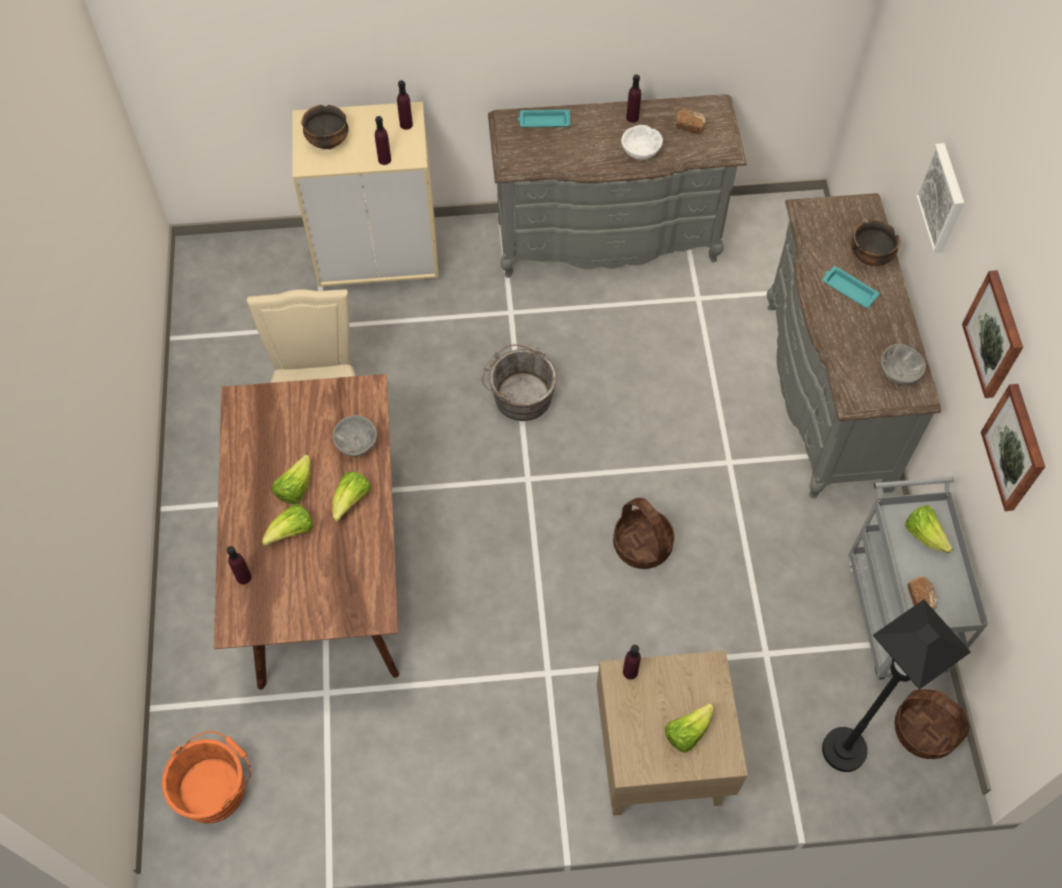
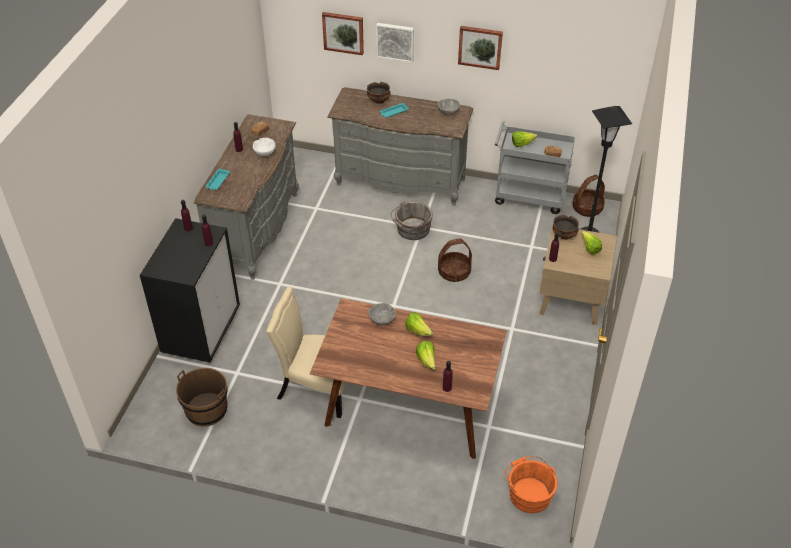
camera: 70 degrees left, 15 degrees down
(245, 318) = (206, 410): none -> brown bucket
(295, 488) = (398, 353): lettuce -> none
(327, 141) = (177, 264): bowl -> bowl (564, 235)
(379, 257) = (202, 332): beige cabinet -> black cabinet
(519, 394) = (337, 294): grey bucket -> grey bucket (411, 230)
(1015, 448) = (530, 67): picture -> picture (343, 32)

